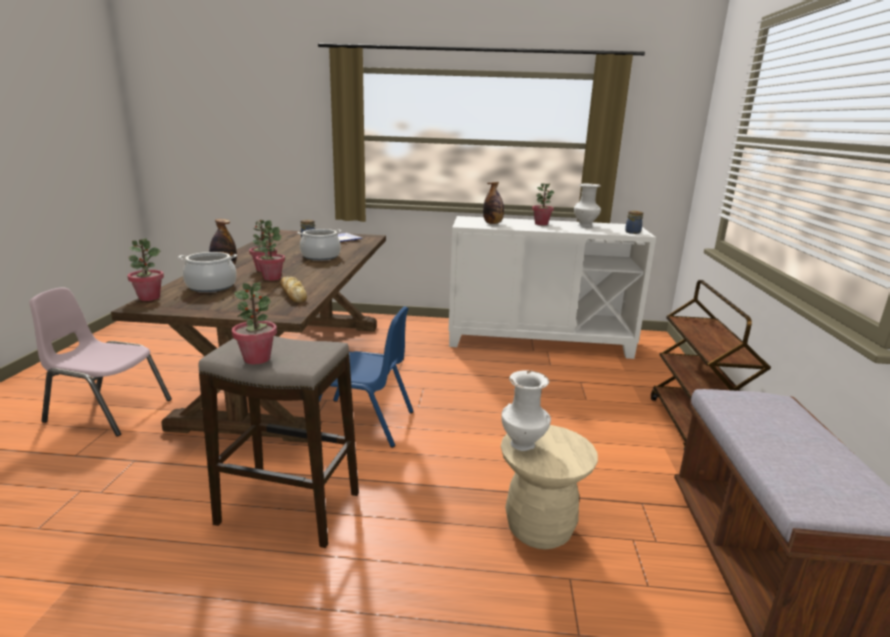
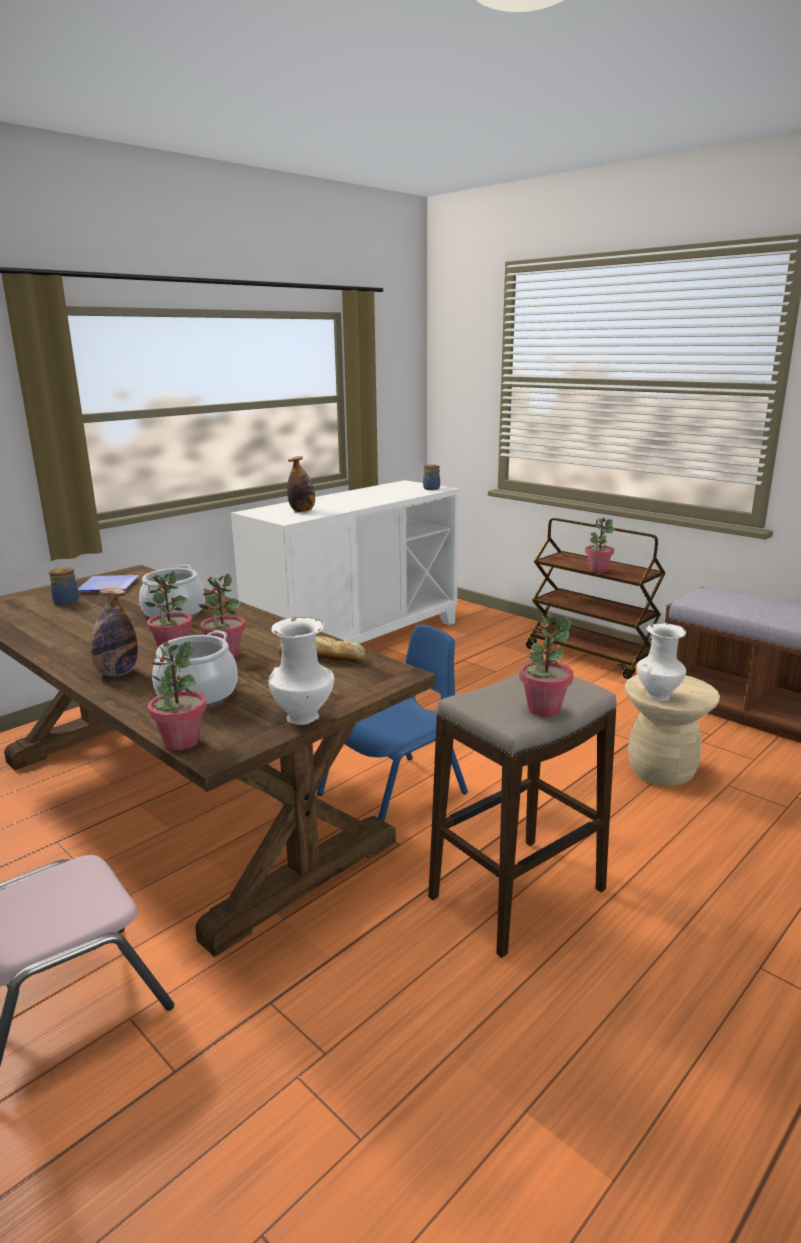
camera: 50 degrees left, 0 degrees up
(541, 224) = (340, 500): potted plant -> potted plant (597, 570)
(585, 226) = (378, 492): white vase -> white vase (304, 717)

